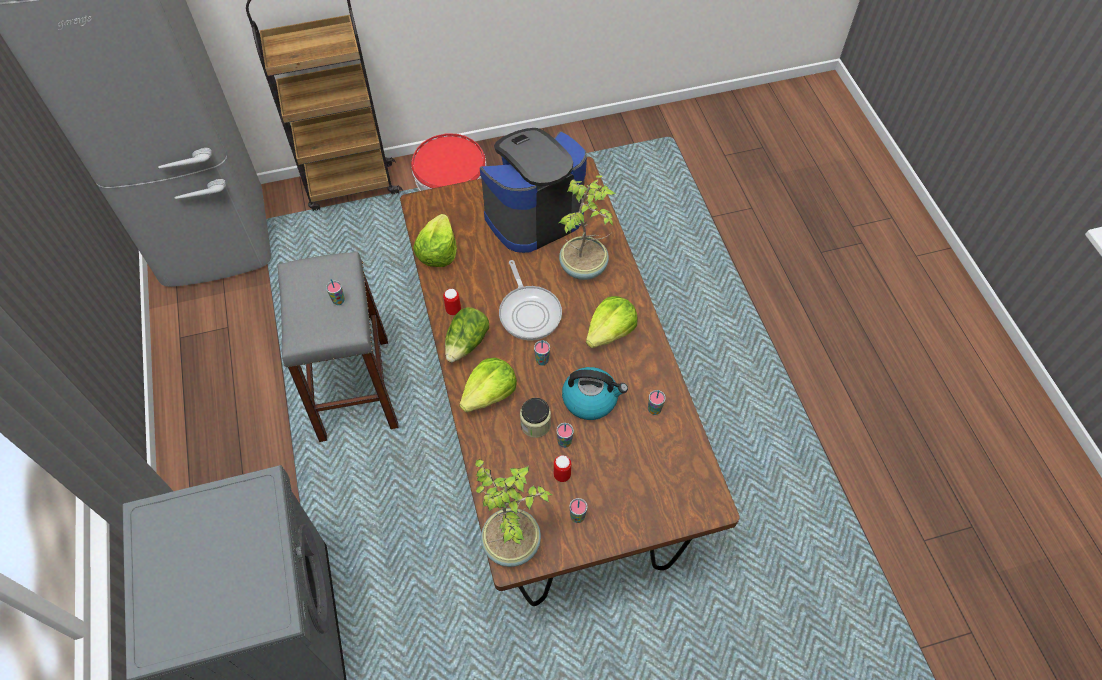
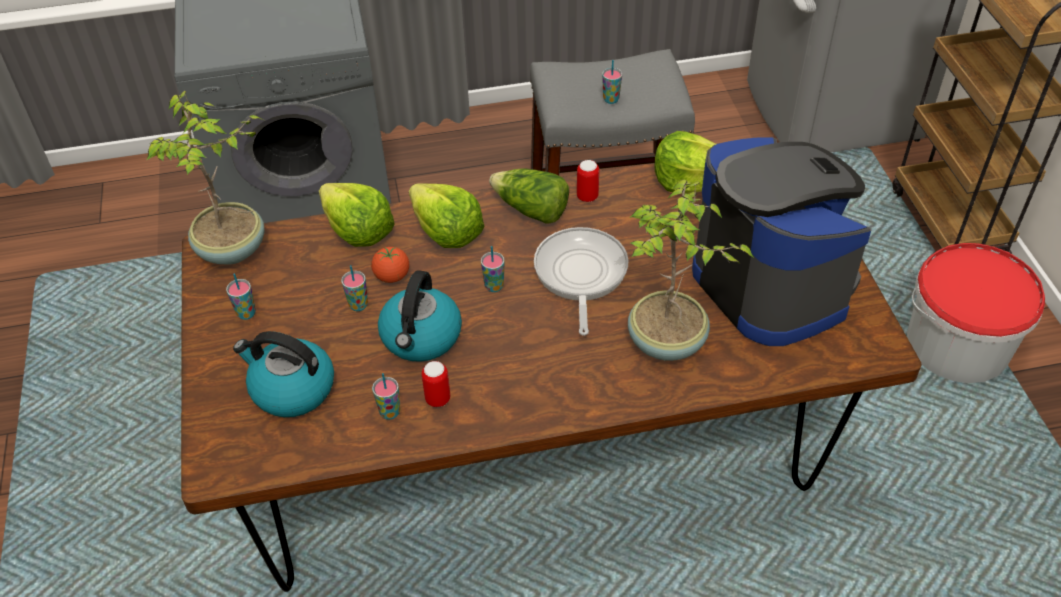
camera: 95 degrees right, 10 degrees down
(529, 312) = (580, 275): frying pan -> frying pan turned 105 degrees clockwise
(535, 424) = (392, 276): jar -> tomato
(562, 475) = (310, 300): can -> can (438, 399)
(610, 332) = (537, 368): lettuce -> lettuce (358, 231)
(643, 472) = (291, 389): none -> kettle

